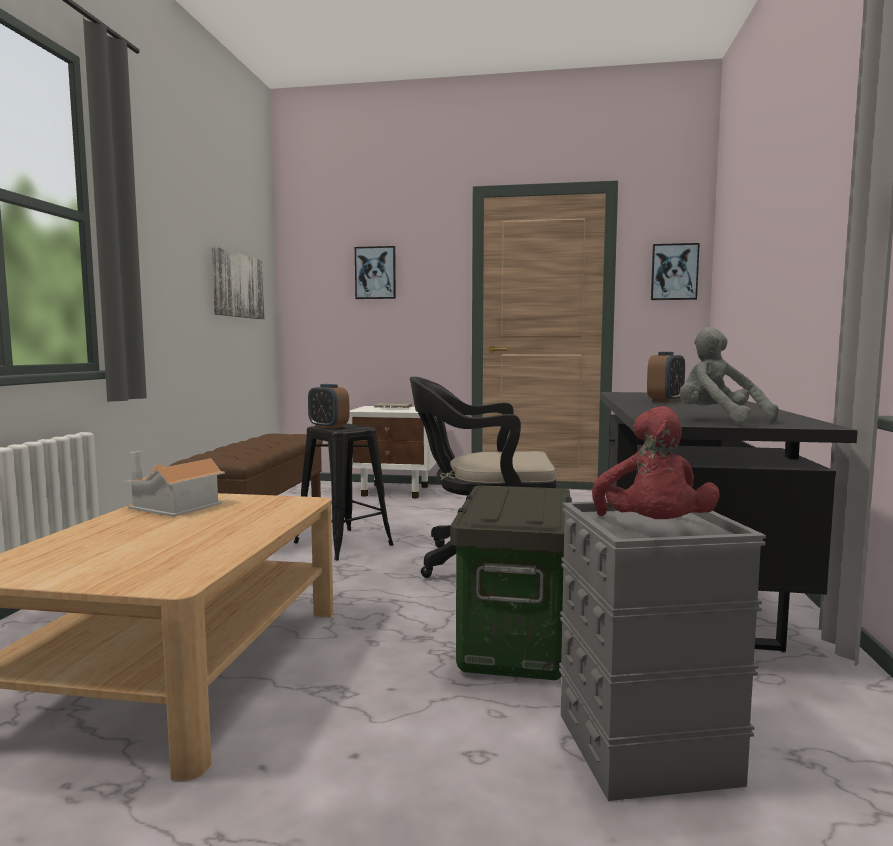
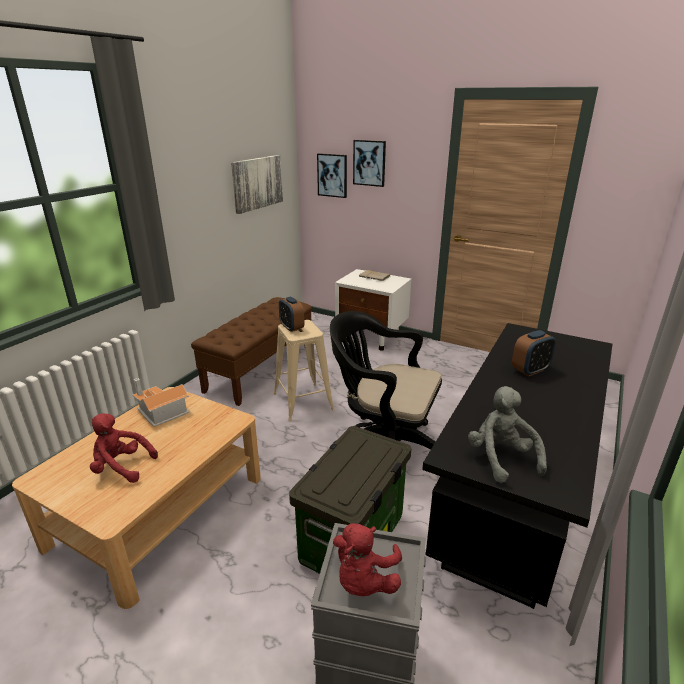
camera: 20 degrees right, 20 degrees up
(149, 546) = (121, 467): none -> red plush toy
(343, 544) = (303, 401): black stool -> beige stool
(674, 272) = (639, 185): picture -> picture (332, 175)

